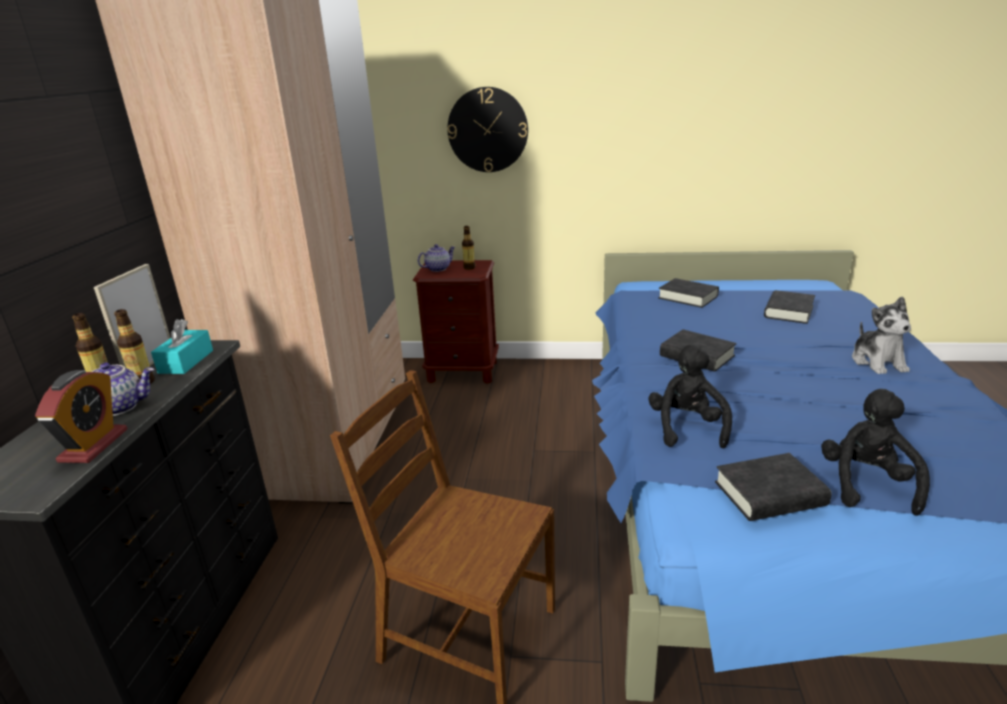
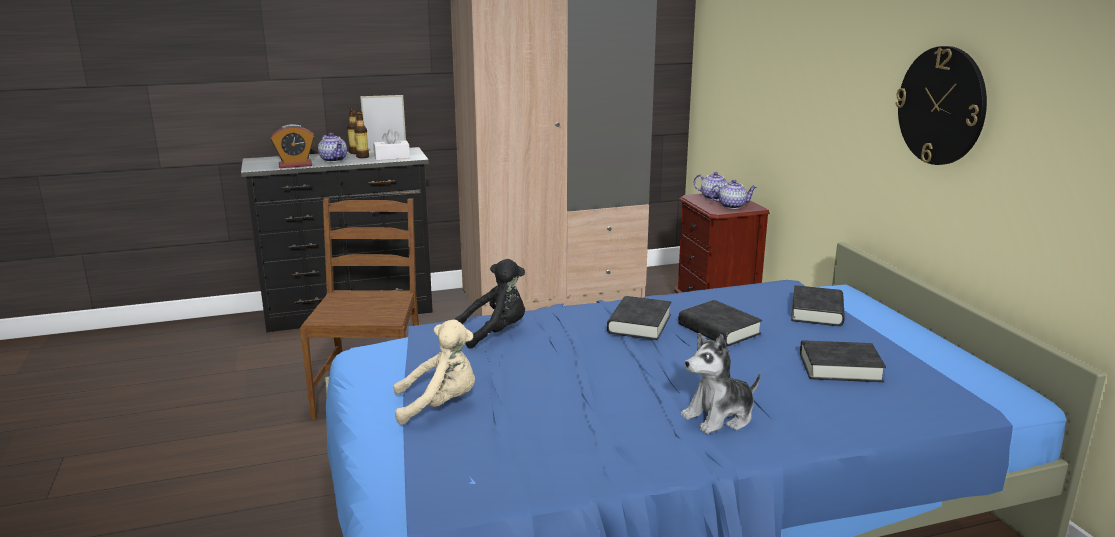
camera: 65 degrees right, 5 degrees down
(186, 361) = (392, 157): turquoise tissue box -> white tissue box
(469, 268) = (732, 206): bottle -> teapot
(487, 130) = (787, 68): wall clock -> wall clock (941, 106)
(769, 494) = (404, 366): black book -> black book (719, 329)
(866, 484) = (440, 405): black plush toy -> beige plush toy

